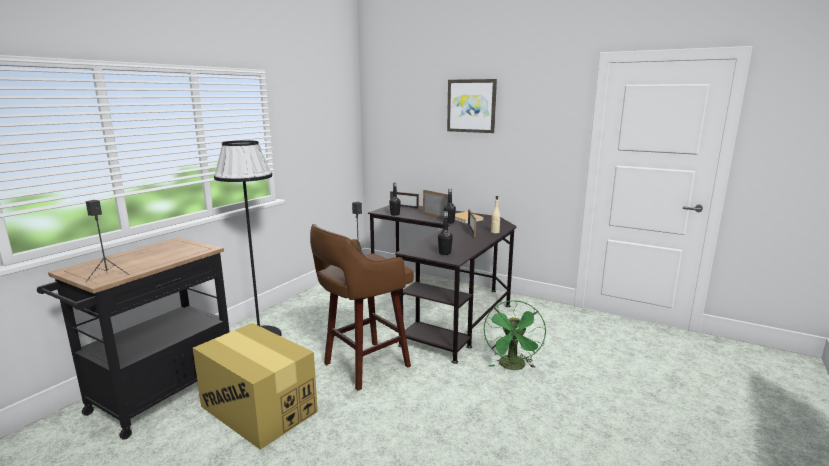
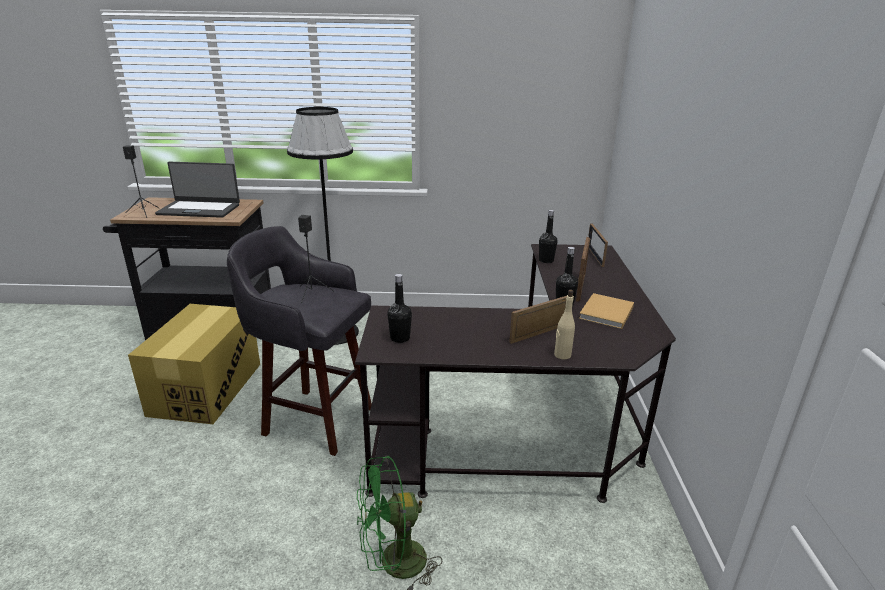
camera: 60 degrees right, 10 degrees up
(153, 256) = (199, 209): none -> laptop
(363, 366) = (314, 419): brown stool -> grey stool
(471, 106) = (702, 96): picture -> none

